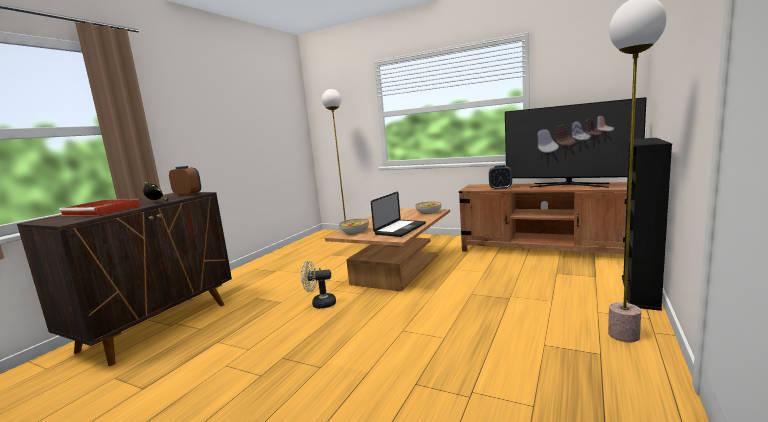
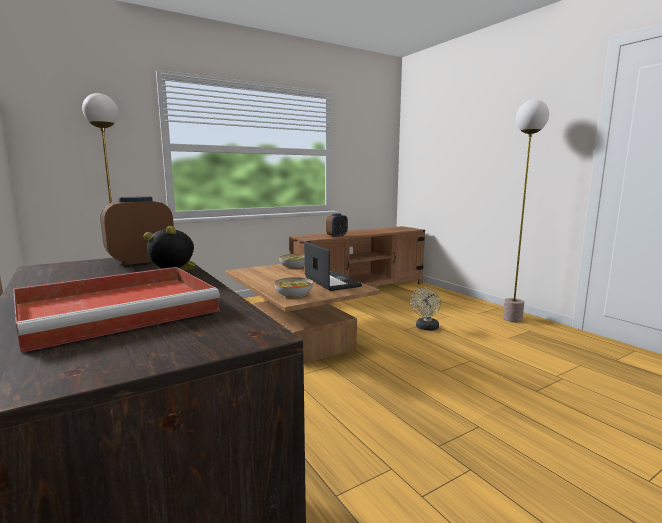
camera: 60 degrees left, 0 degrees up
(320, 304) = (322, 393): beige fan -> beige fan (426, 328)
(568, 185) = (375, 230): television -> none
(640, 292) = (463, 298): black bookcase -> none

